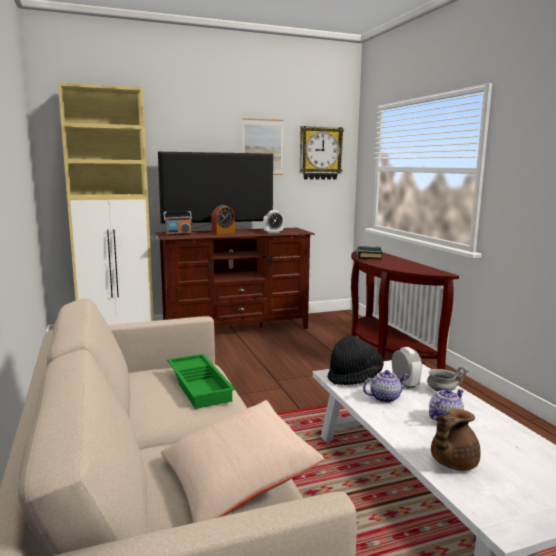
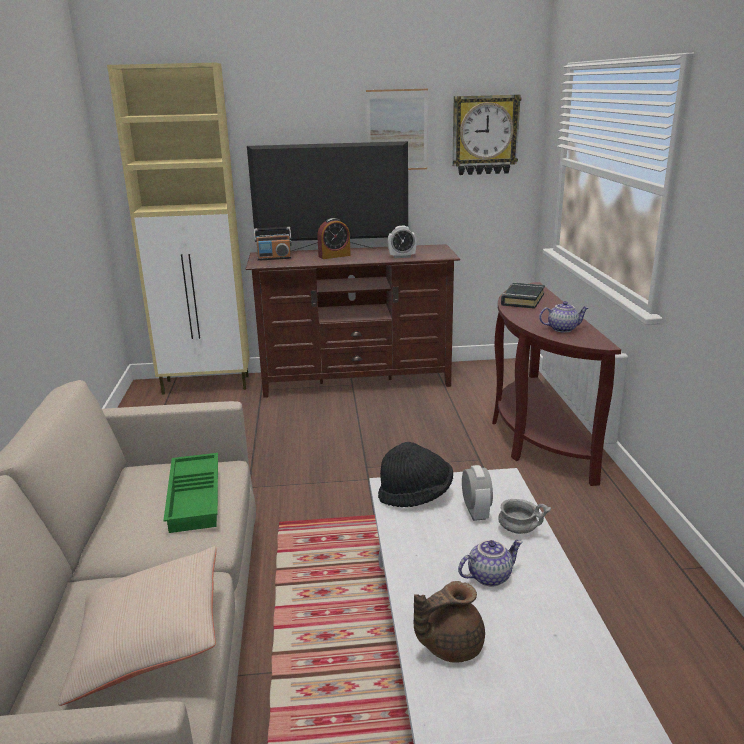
camera: 15 degrees right, 10 degrees up
(385, 397) = (433, 532): teapot -> teapot (562, 329)

